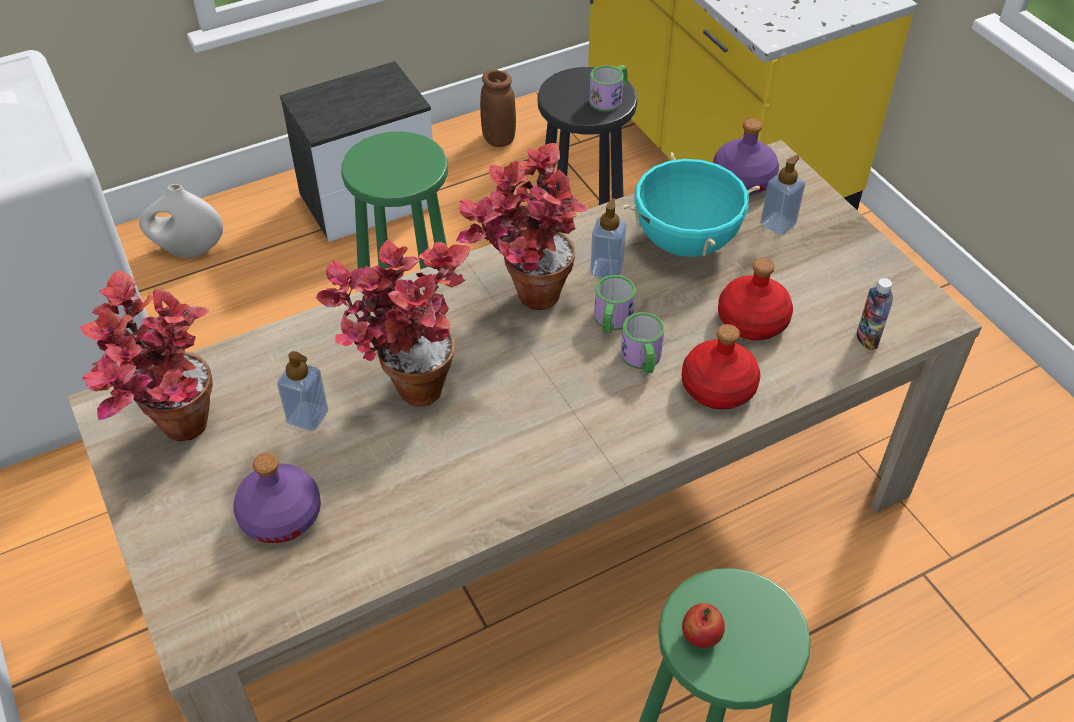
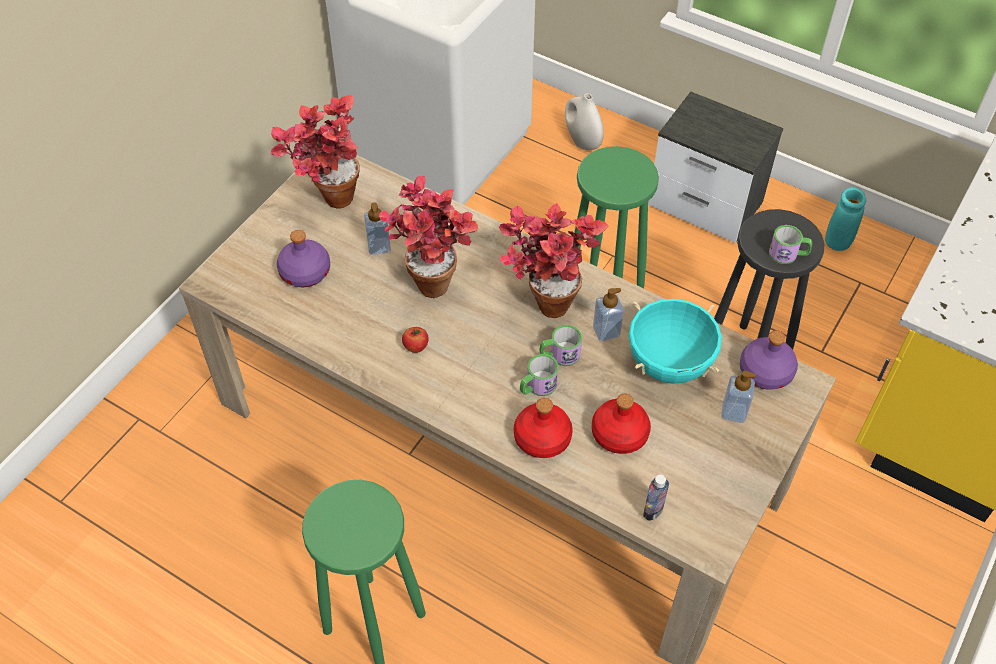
camera: 60 degrees right, 5 degrees up
(498, 139) = (838, 242): brown vase -> turquoise vase
(701, 637) = (338, 506): apple -> apple (416, 347)

